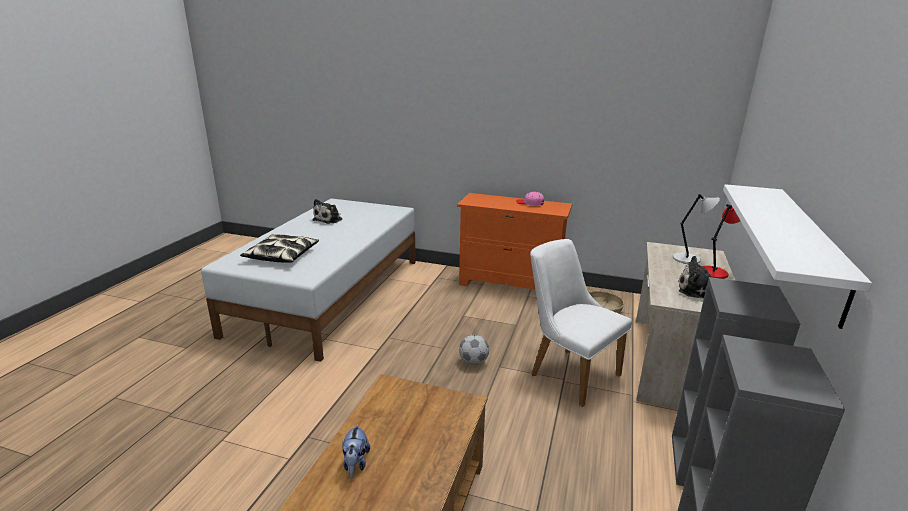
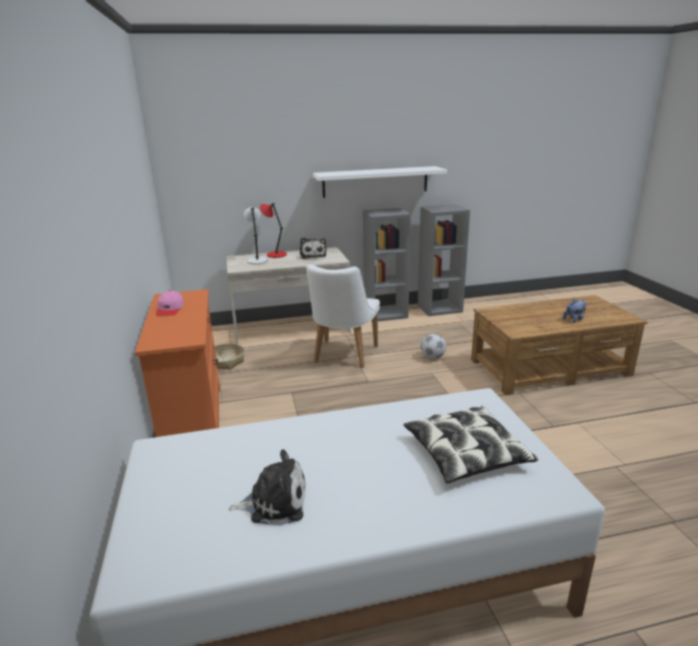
camera: 120 degrees left, 0 degrees up
(473, 362) = (376, 393): football -> football (432, 357)

